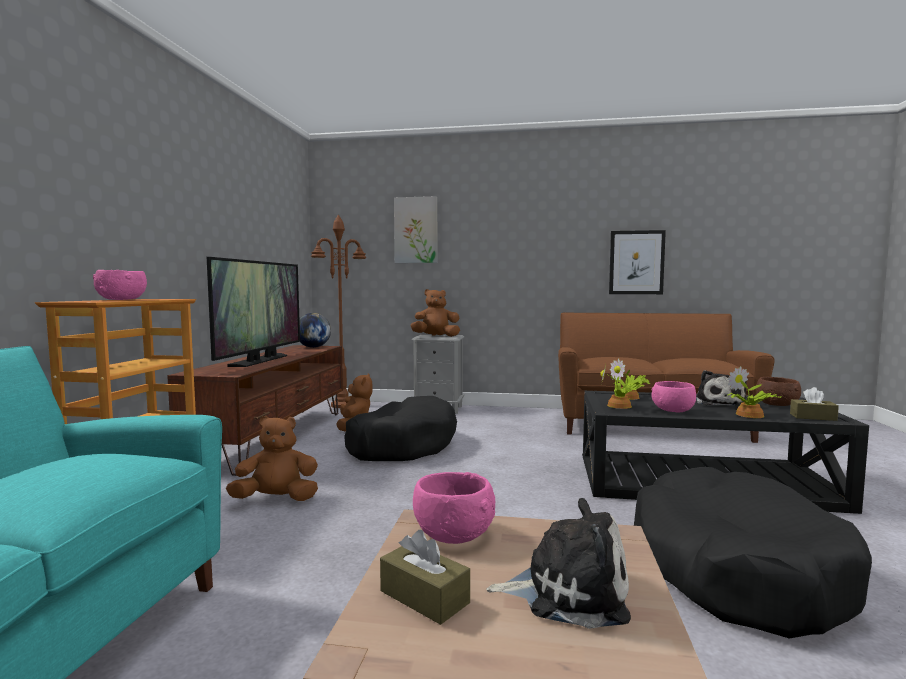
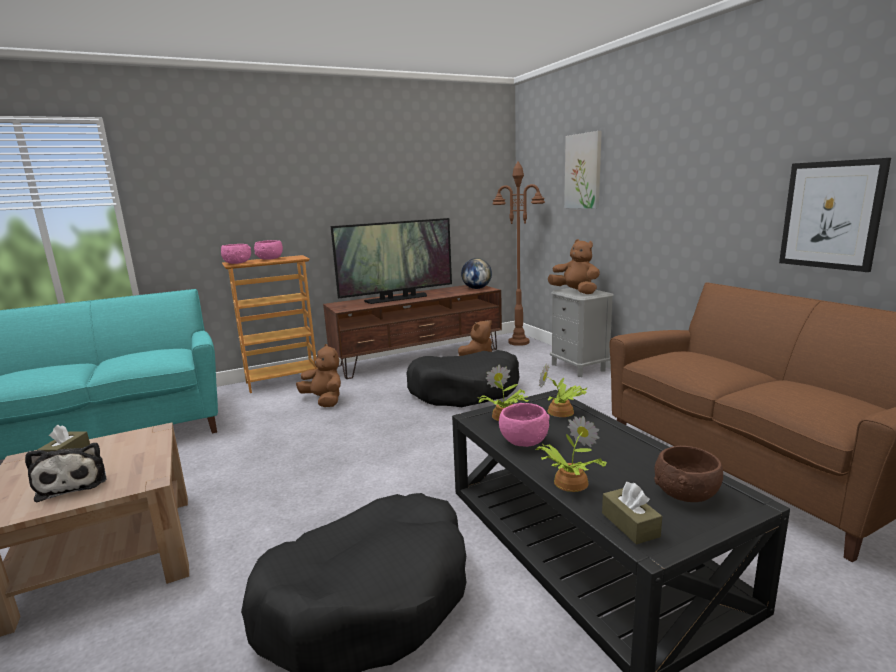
camera: 55 degrees right, 10 degrees up
(453, 533) = (140, 441): pink bowl -> pink bowl (237, 263)
(719, 403) = (621, 457): plush toy -> none

